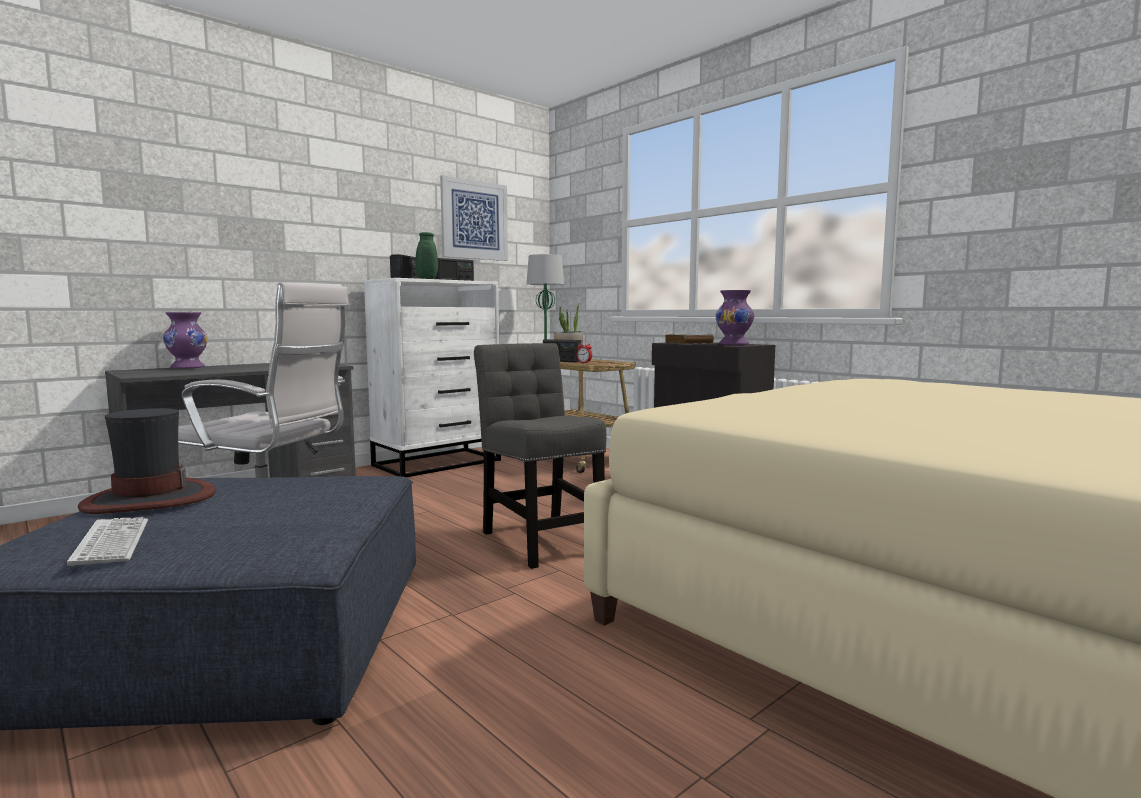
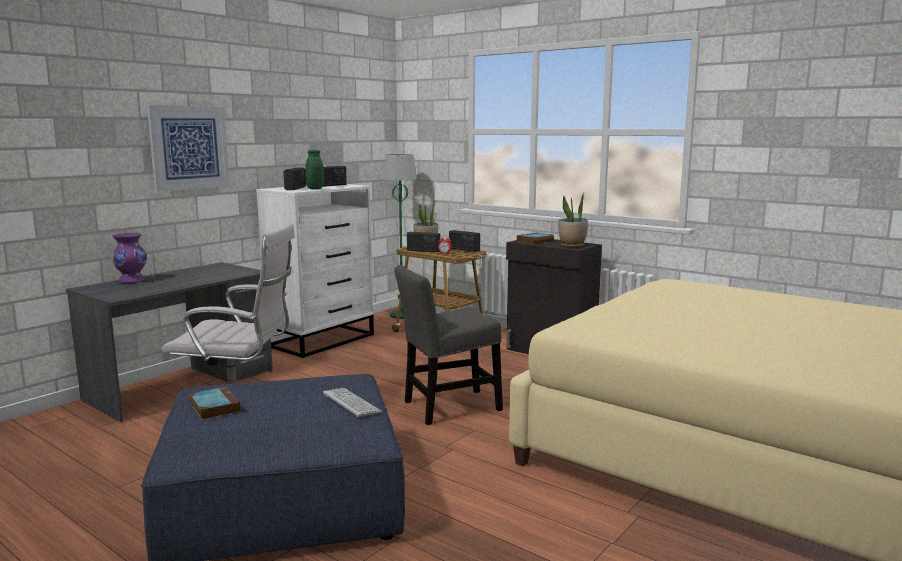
camera: 10 degrees left, 5 degrees up
(112, 542) = (239, 442): keyboard -> keyboard (351, 403)
(149, 499) = (214, 407): hat -> book
(474, 220) = (339, 125): picture -> picture (189, 148)
(540, 540) = (447, 407): grey chair -> grey chair turned 75 degrees counterclockwise
(610, 361) = (464, 249): none -> radio
(734, 344) = (572, 245): purple vase -> potted plant

